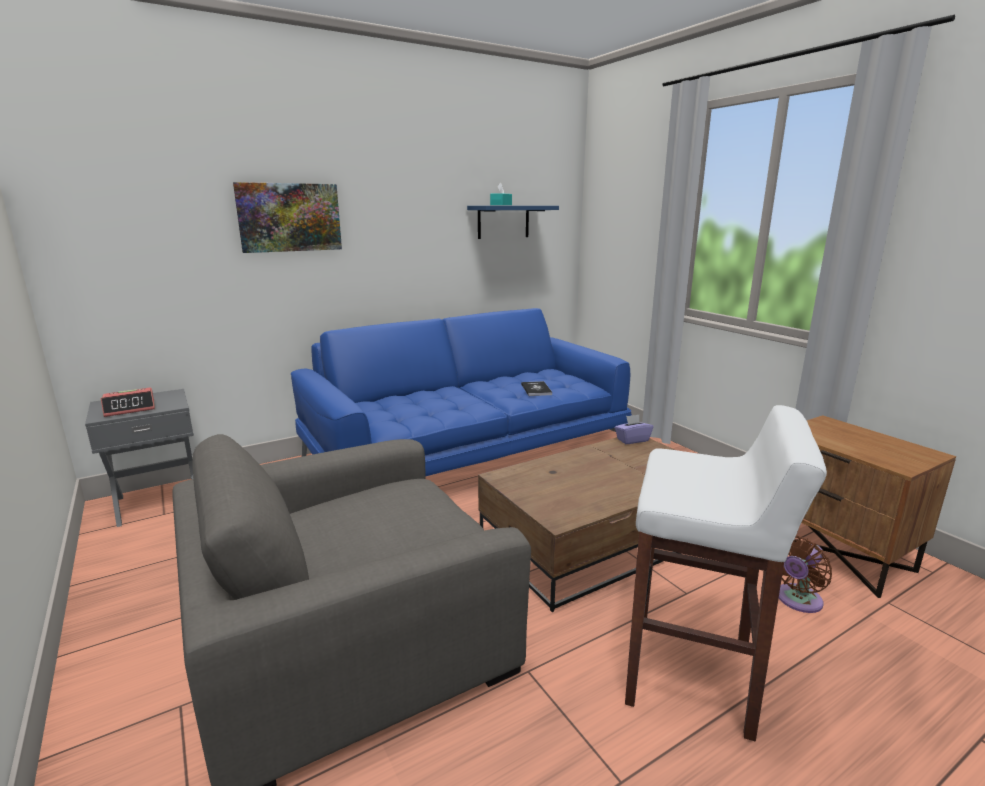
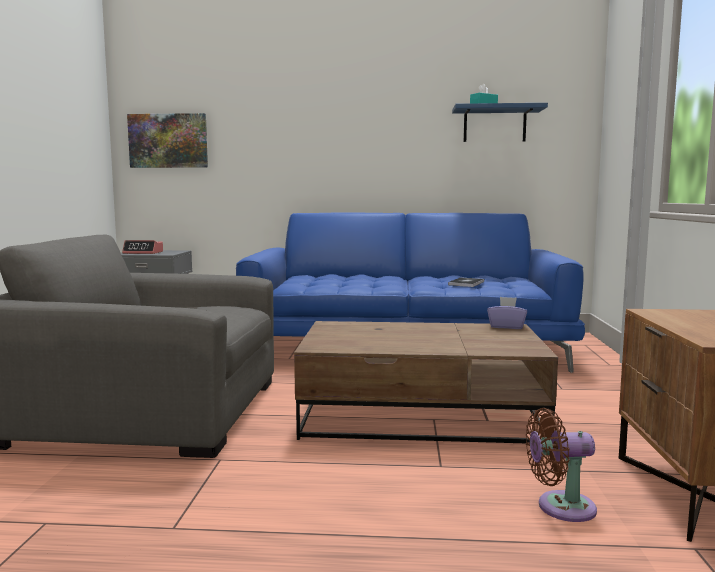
camera: 35 degrees right, 10 degrees down
(289, 217) = (284, 120): picture -> picture (168, 141)
(692, 675) = (341, 506): white stool -> none

